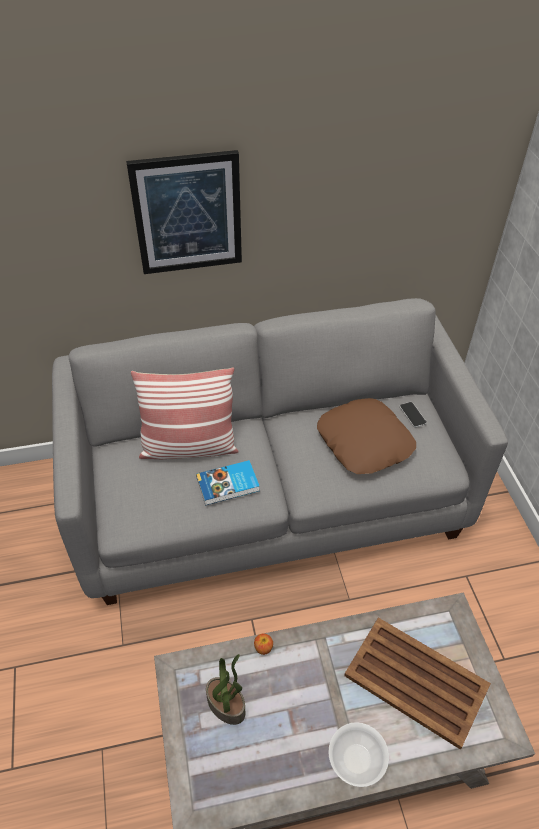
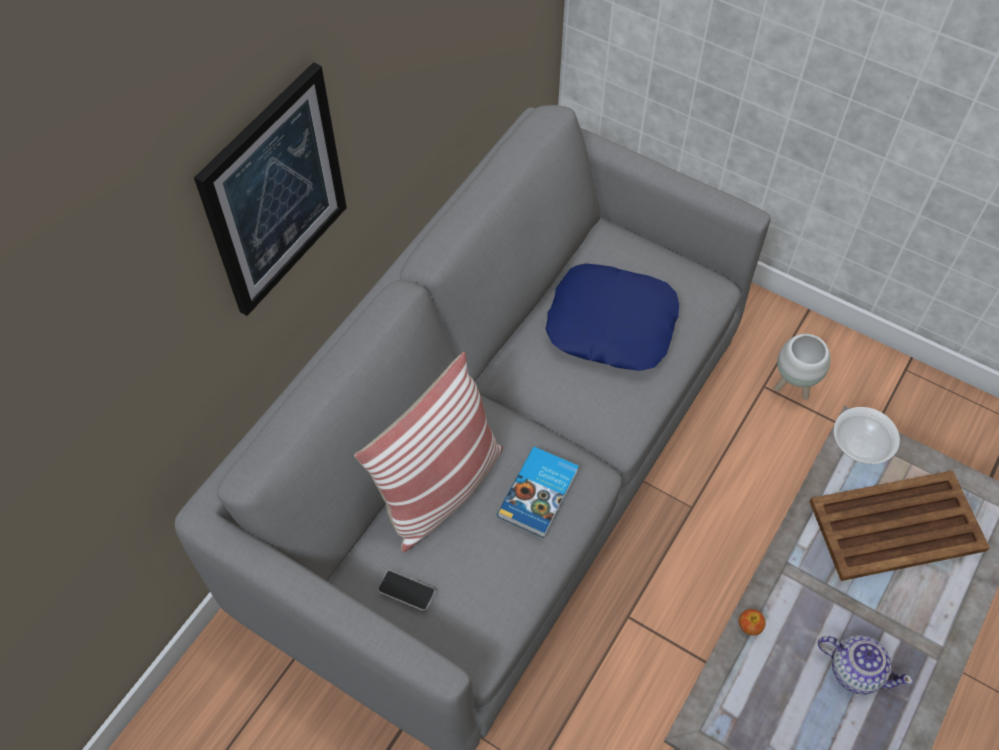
camera: 45 degrees left, 10 degrees up
(227, 704) = (781, 711): potted plant -> none
(293, 727) = (855, 670): none -> teapot
(356, 759) = (928, 642): bowl -> bowl (860, 444)
(365, 442) = (611, 324): brown pillow -> blue pillow
(412, 415) = (621, 254): phone -> phone (406, 591)
(484, 590) = (792, 386): none -> white planter

